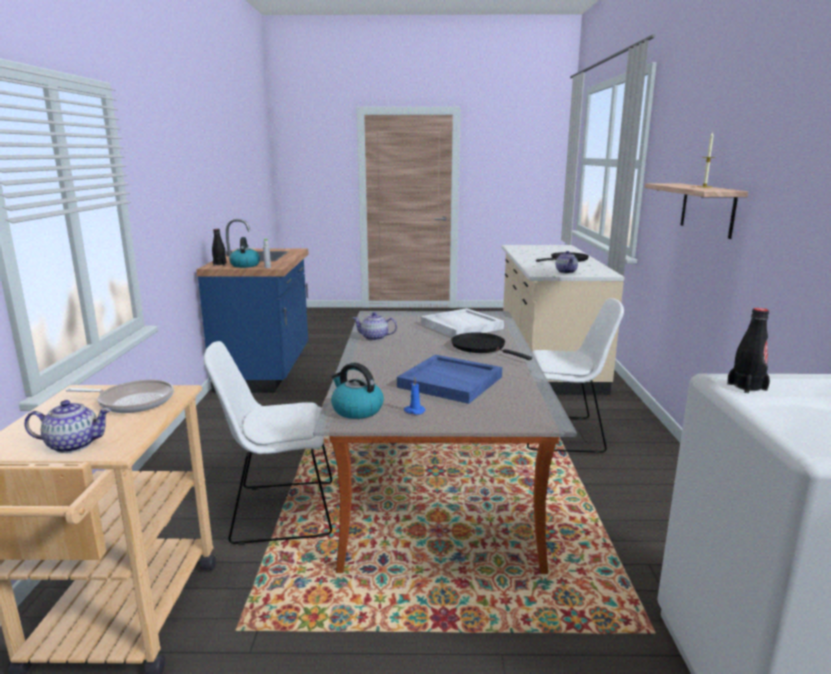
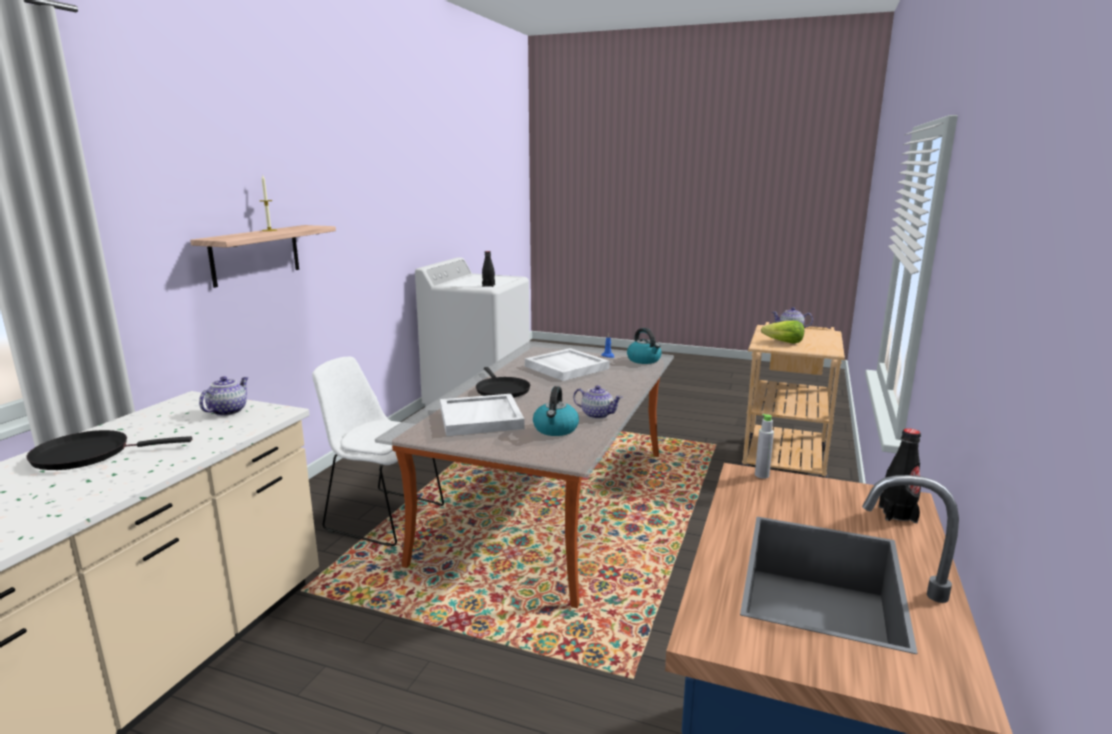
camera: 160 degrees left, 0 degrees up
(132, 401) = (783, 342): frying pan -> lettuce
(245, 265) = (823, 496): kettle -> kettle (555, 429)
(279, 512) = (700, 495): white chair -> none
(451, 382) = (565, 367): blue tray -> white tray

